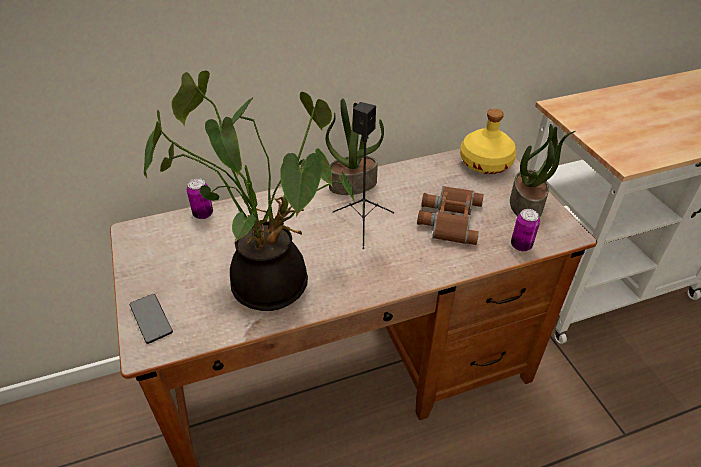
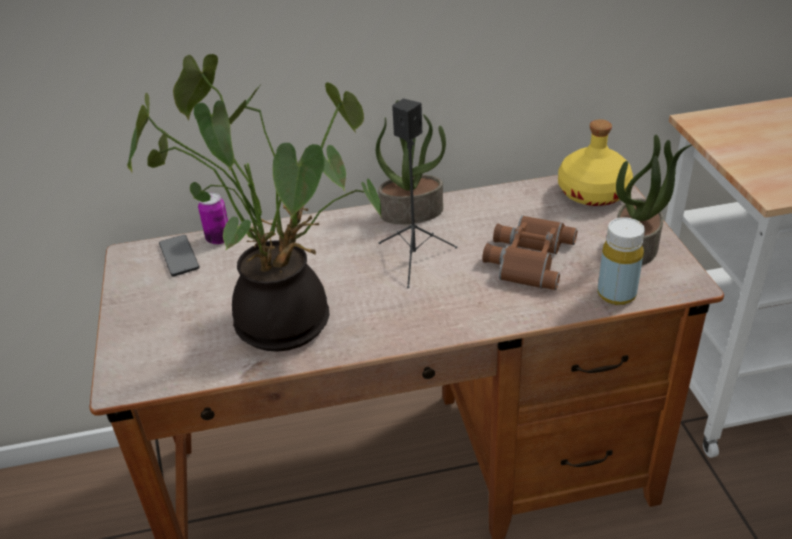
camera: 10 degrees right, 5 degrees down
(151, 319) = (134, 351): phone -> phone (179, 256)
(521, 245) = (616, 294): can -> yellow bottle

